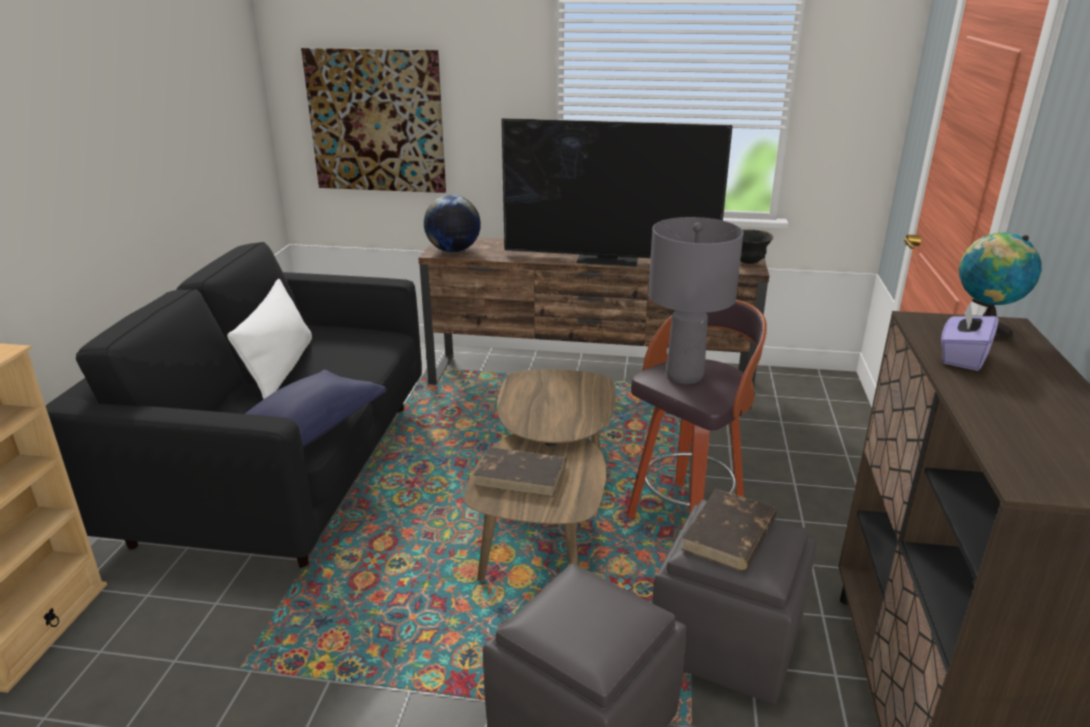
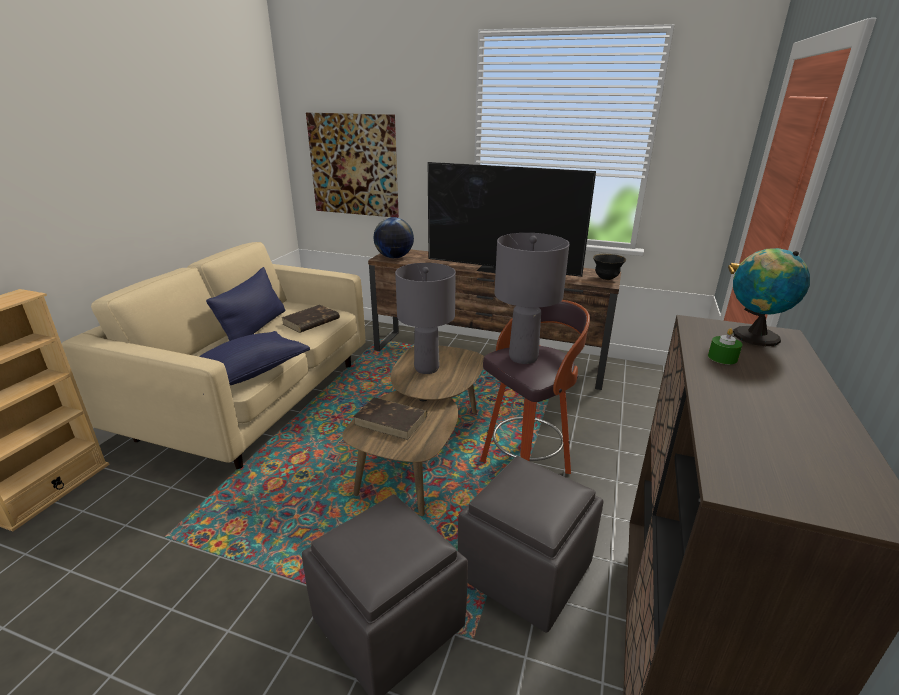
camera: 10 degrees right, 0 degrees up
(280, 369) = (255, 328): white pillow -> blue pillow
(283, 471) = (255, 400): black sofa -> beige sofa
(542, 402) = (426, 368): none -> grey table lamp
(729, 535) = (525, 487): brown book -> brown book (310, 322)
(962, 357) = (722, 357): purple tissue box -> green candle

